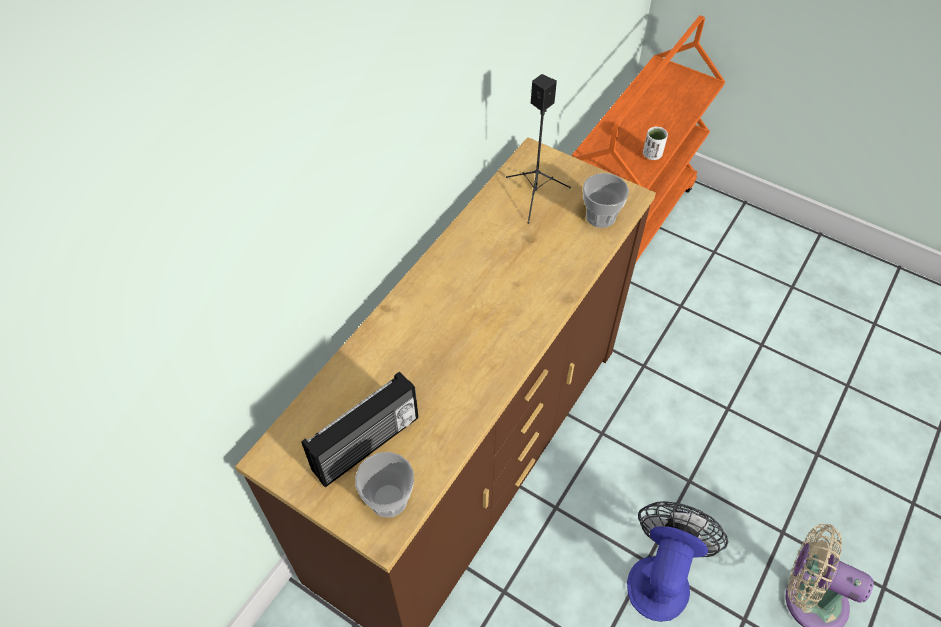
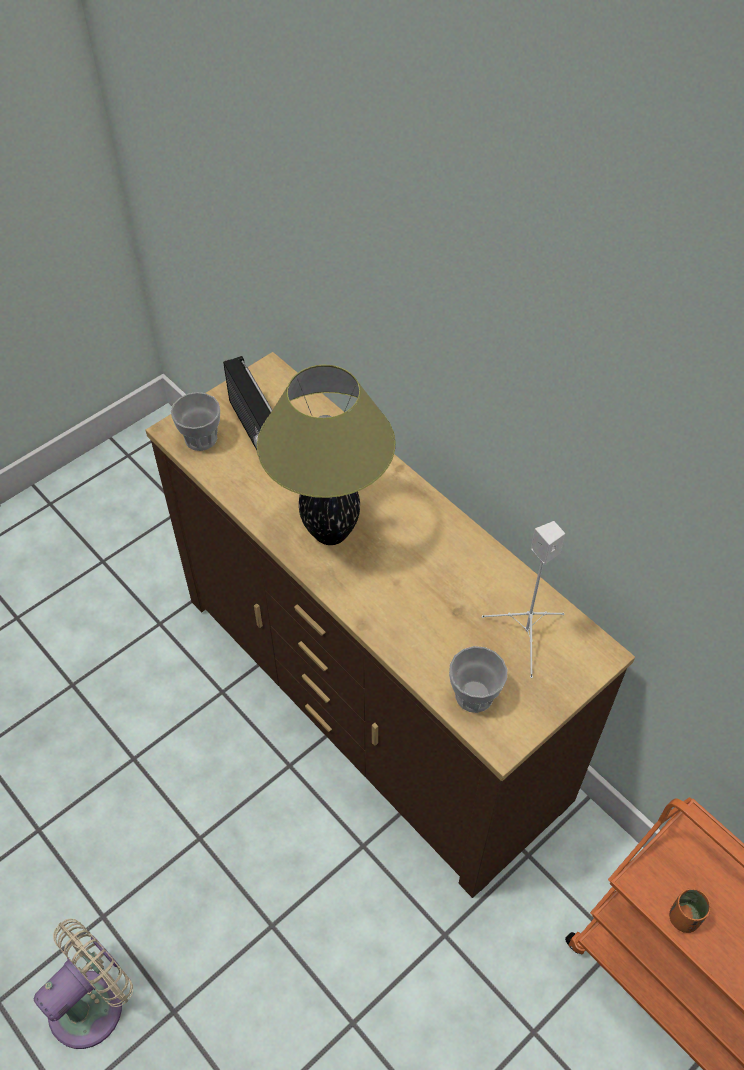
camera: 105 degrees right, 0 degrees up
(480, 343) = (331, 533): none -> table lamp
(535, 195) = (526, 636): black speaker -> white speaker
(652, 155) = (683, 918): white cup -> orange cup
(661, 576) = (179, 846): fan -> none

